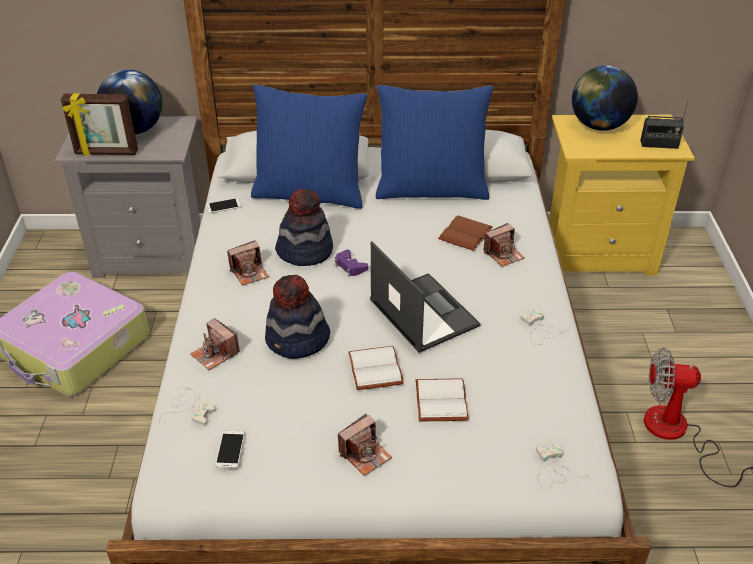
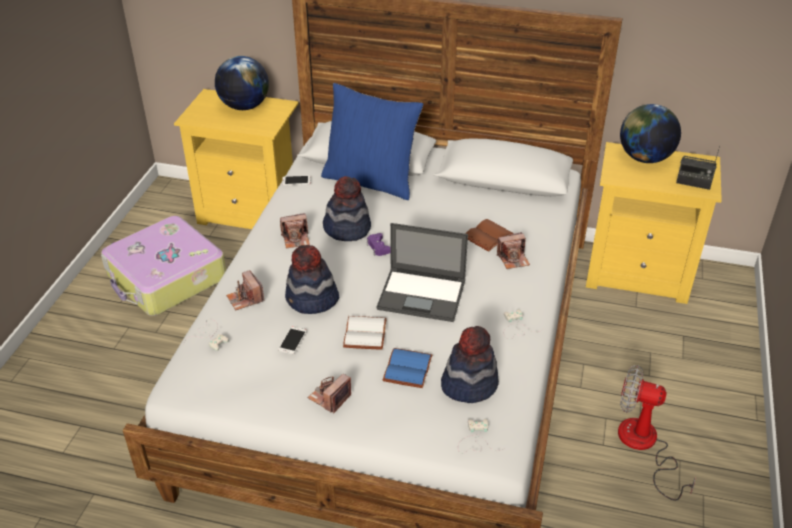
camera: 15 degrees right, 0 degrees up
(106, 153) = (215, 123): picture frame -> none
(154, 255) = (251, 212): grey nightstand -> yellow nightstand
(230, 449) = (229, 373): phone -> phone (292, 340)
(365, 454) = (330, 398): camera -> camera turned 150 degrees clockwise
(422, 312) = (422, 295): laptop -> laptop turned 120 degrees clockwise
(431, 189) = (475, 192): blue pillow -> none
(439, 400) = (406, 368): white book -> blue book
(517, 405) = (469, 384): none -> hat

